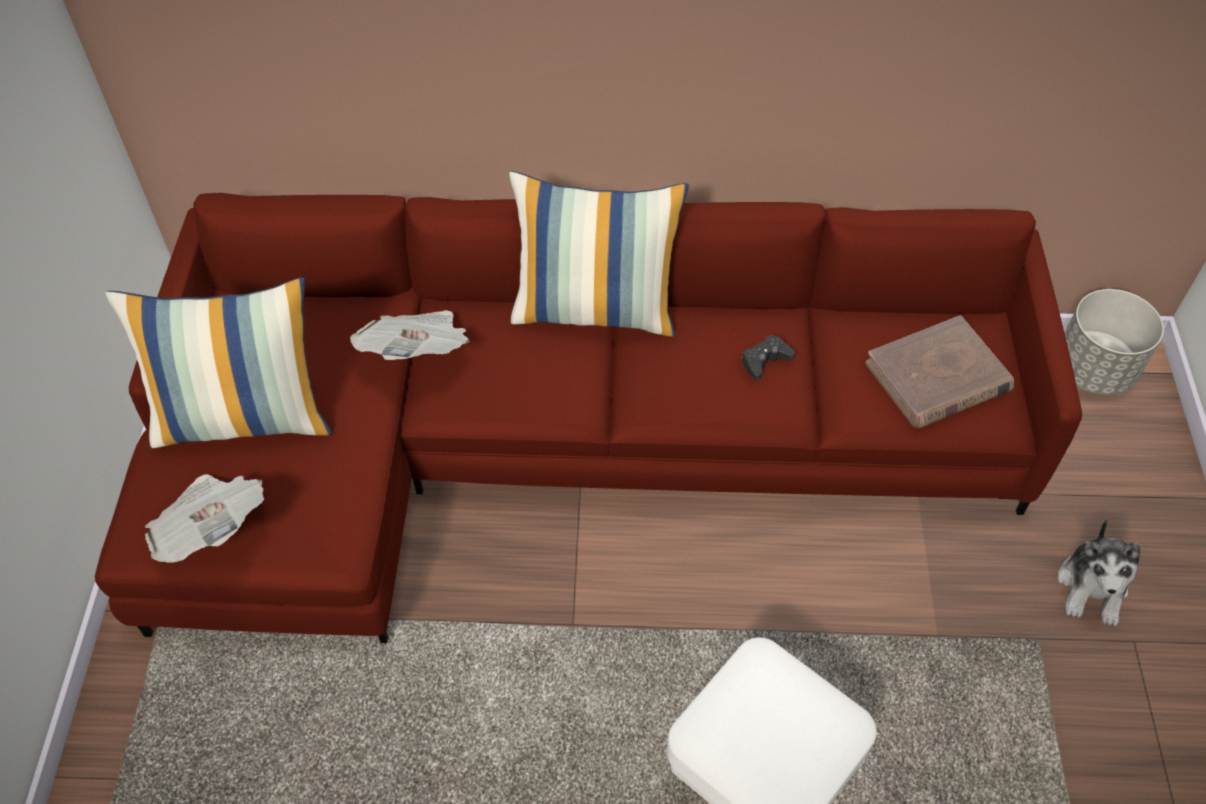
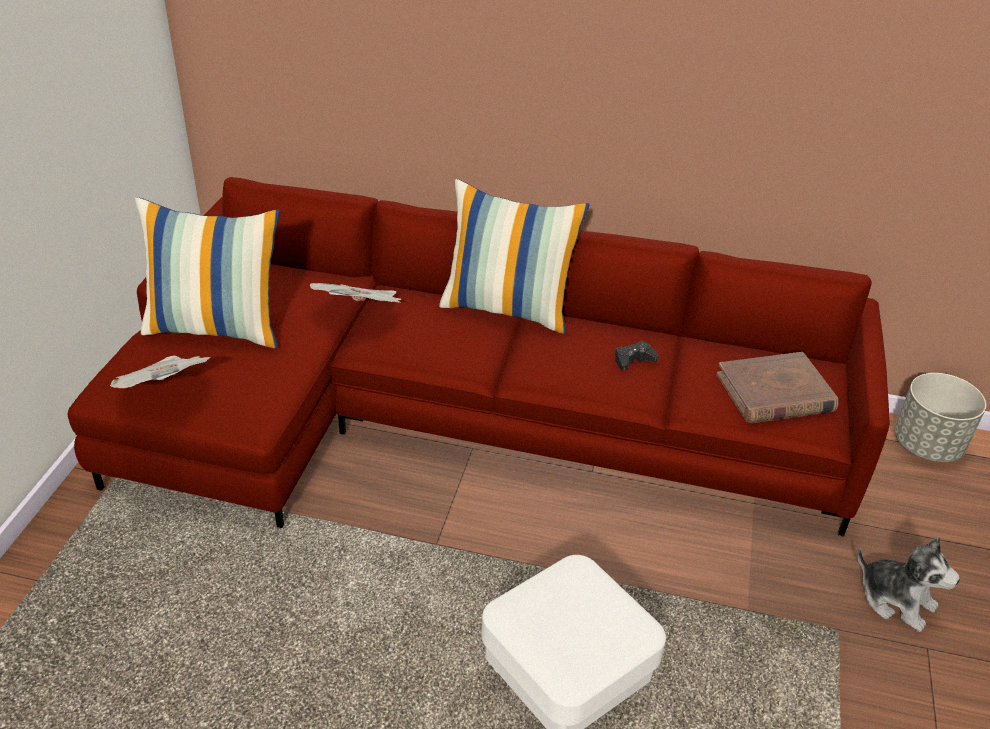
camera: 10 degrees right, 15 degrees down
(1092, 587) = (896, 600): plush toy -> plush toy turned 75 degrees counterclockwise

